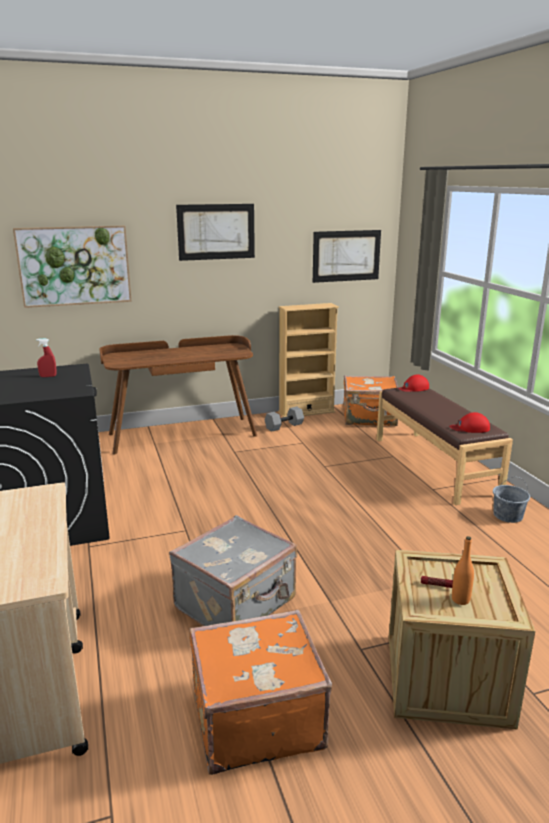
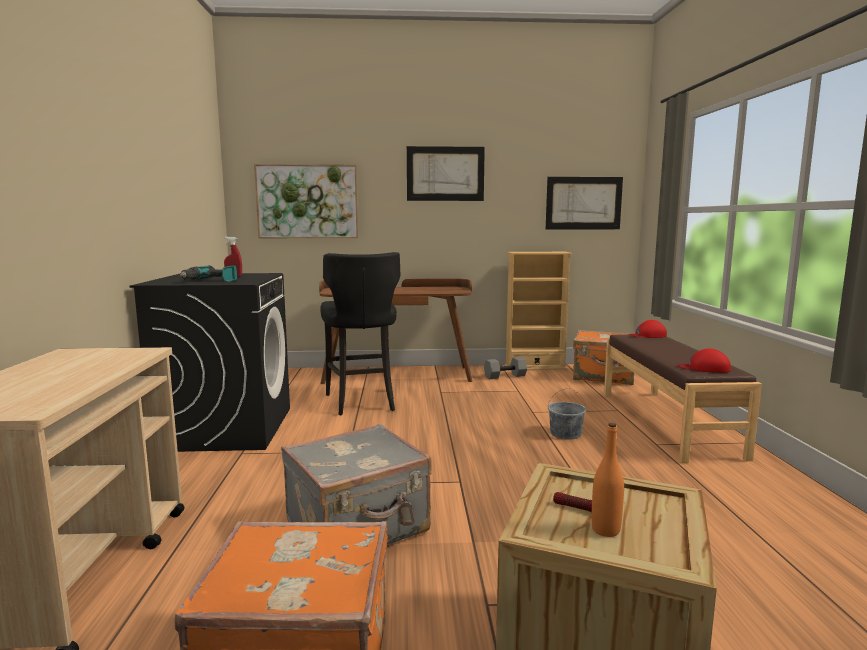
camera: 15 degrees right, 10 degrees down
(38, 391) = (210, 281): none -> power drill
(167, 472) = (361, 402): none -> black stool
(508, 515) = (753, 481): grey bucket -> grey bucket (565, 434)

